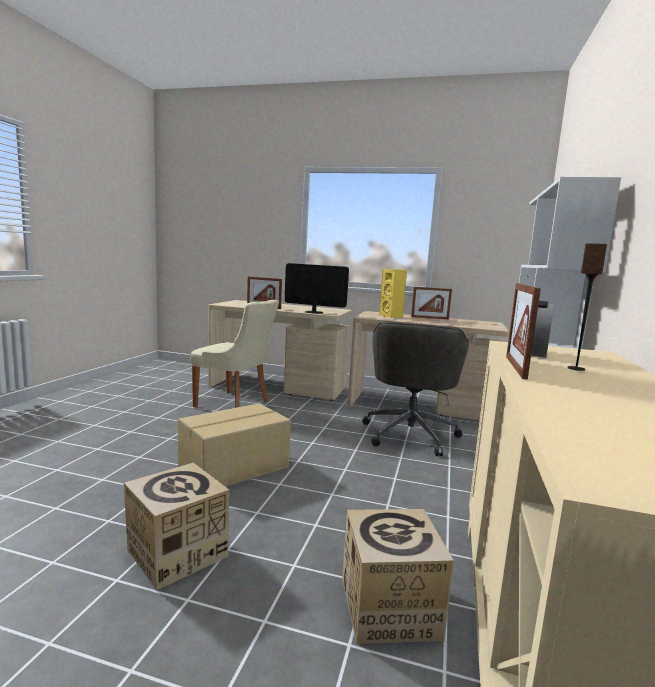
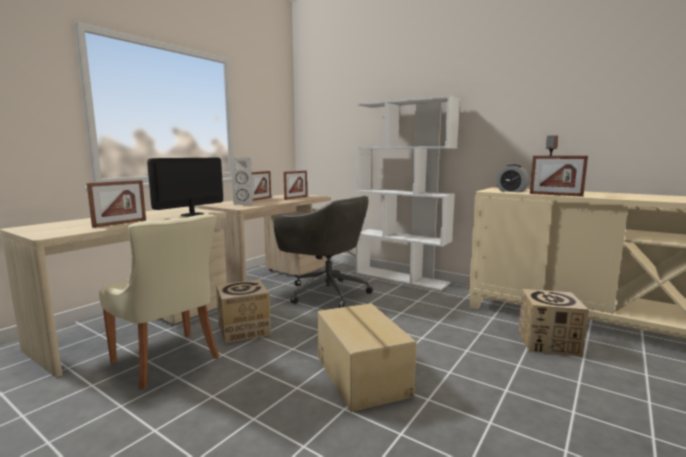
camera: 70 degrees left, 0 degrees up
(176, 553) = (518, 416): cardboard box -> cardboard box (244, 330)
(234, 404) = (168, 360): beige chair -> beige chair turned 90 degrees clockwise
(391, 316) = (243, 203): yellow speaker -> white speaker
(463, 324) = (296, 198): none -> picture frame

